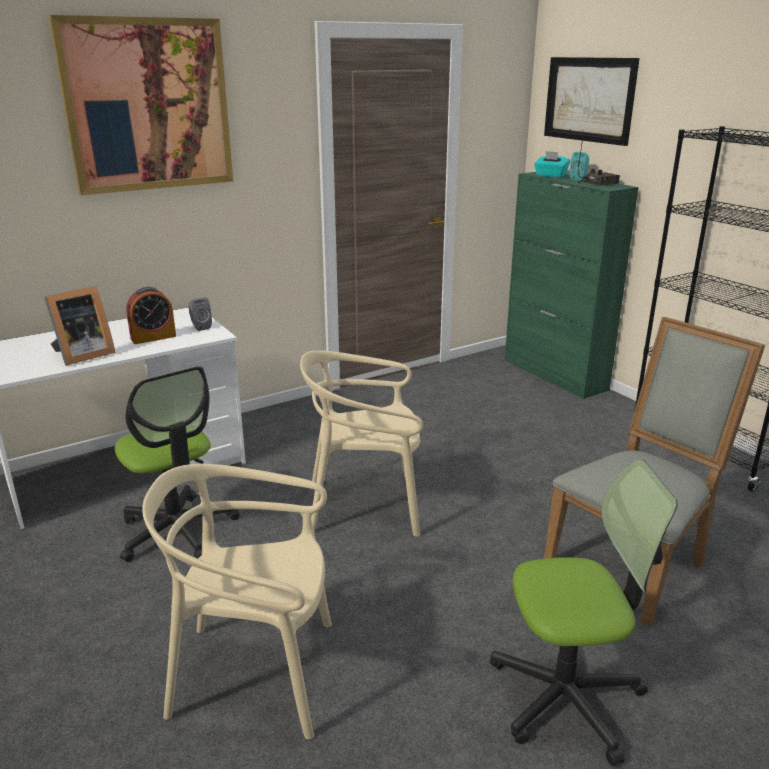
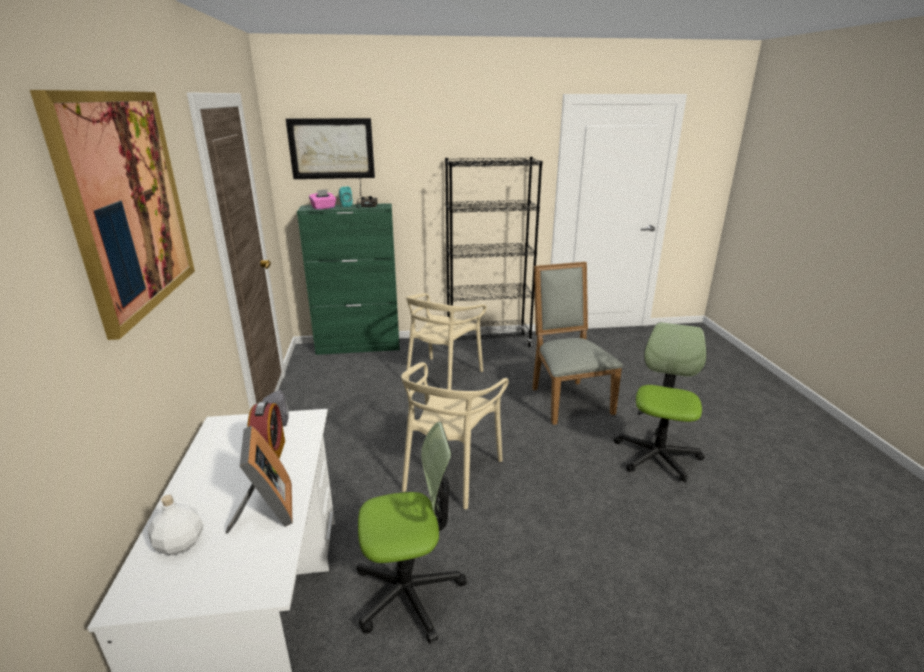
camera: 65 degrees left, 0 degrees up
(43, 343) = (180, 543): none -> white bottle
(255, 673) = (610, 576): beige chair -> beige chair (443, 376)
(550, 176) = (323, 208): turquoise tissue box -> pink tissue box

